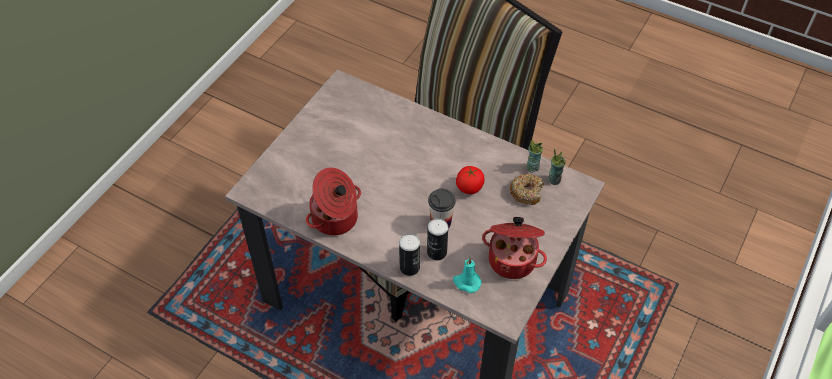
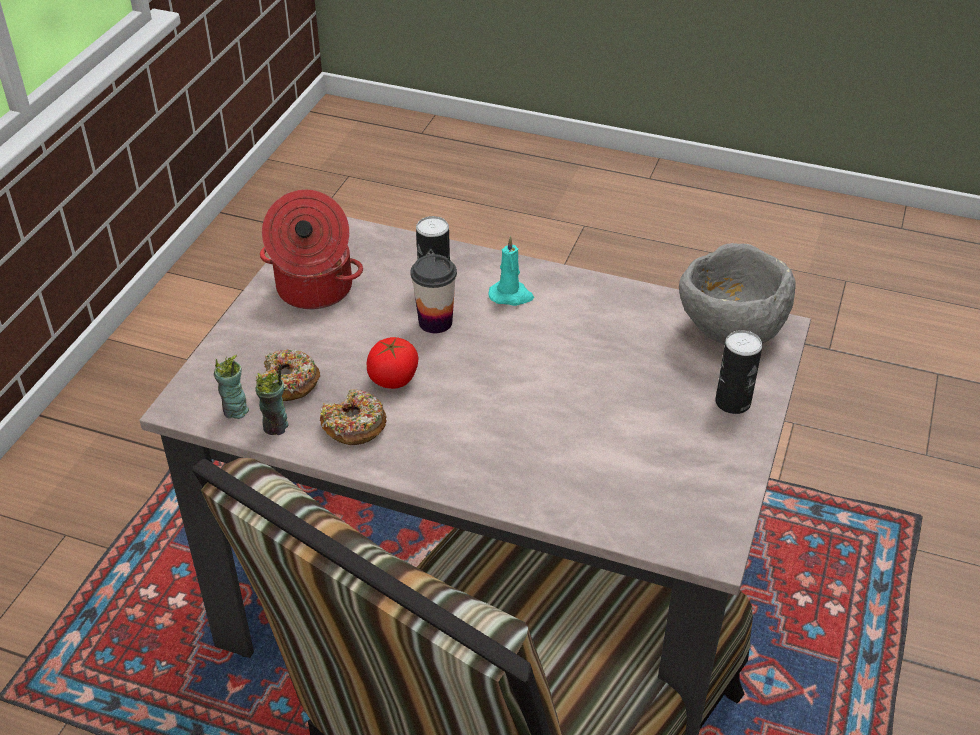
camera: 170 degrees right, 10 degrees down
(275, 192) = (729, 332): none -> grey bowl
(336, 219) = (610, 307): cooking pot -> none
(409, 267) = (472, 262): can -> can (732, 402)
(466, 282) = (383, 255): turquoise candle -> turquoise candle (511, 295)
(492, 162) = (354, 426): none -> donut

